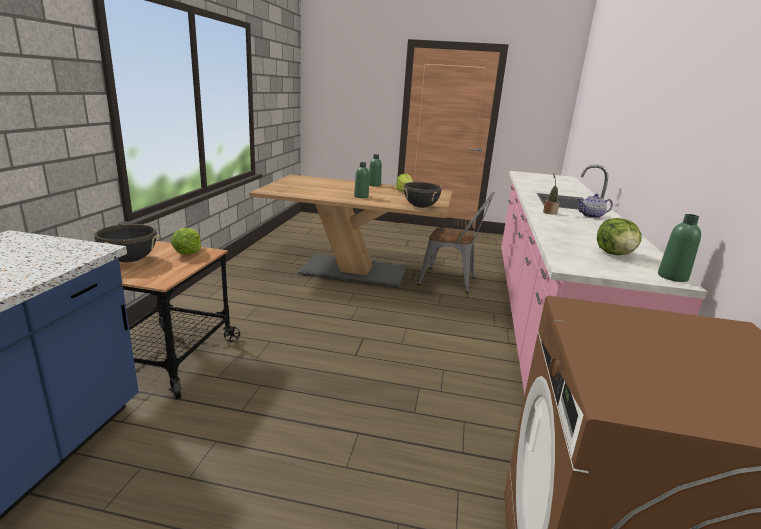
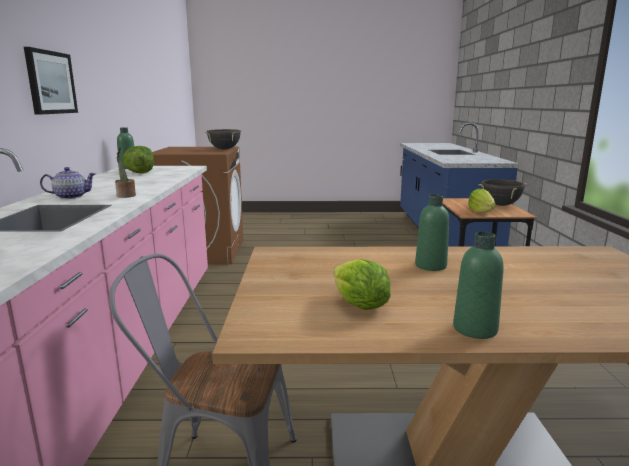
camera: 170 degrees right, 5 degrees down
(420, 207) = (301, 255): black cooking pot -> black cooking pot (224, 149)
(677, 136) = (50, 82): none -> picture

